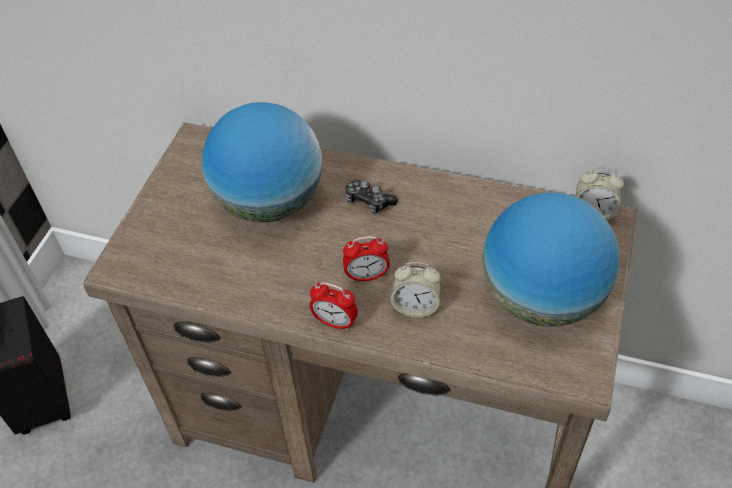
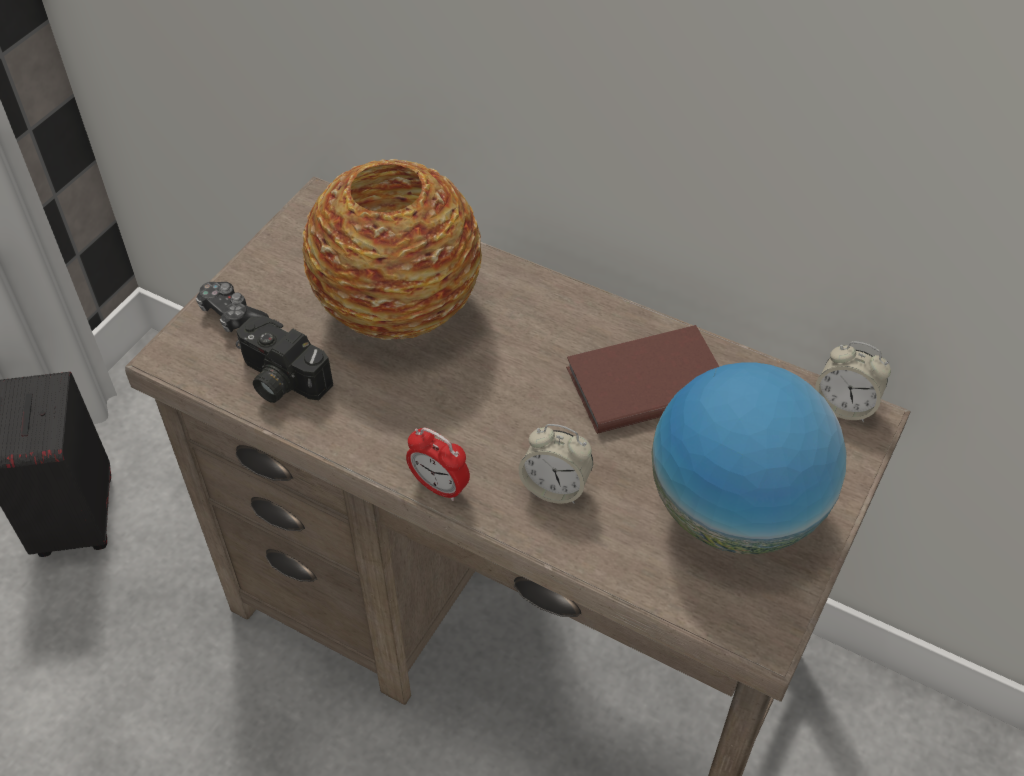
camera: 10 degrees right, 0 degrees up
(199, 269) = (279, 379): none -> camera
(269, 202) = (397, 306): globe -> vase
(366, 276) = (500, 432): alarm clock -> none
(368, 201) = (532, 330): game controller -> game controller (231, 314)
(455, 222) = (644, 381): none -> brown book

